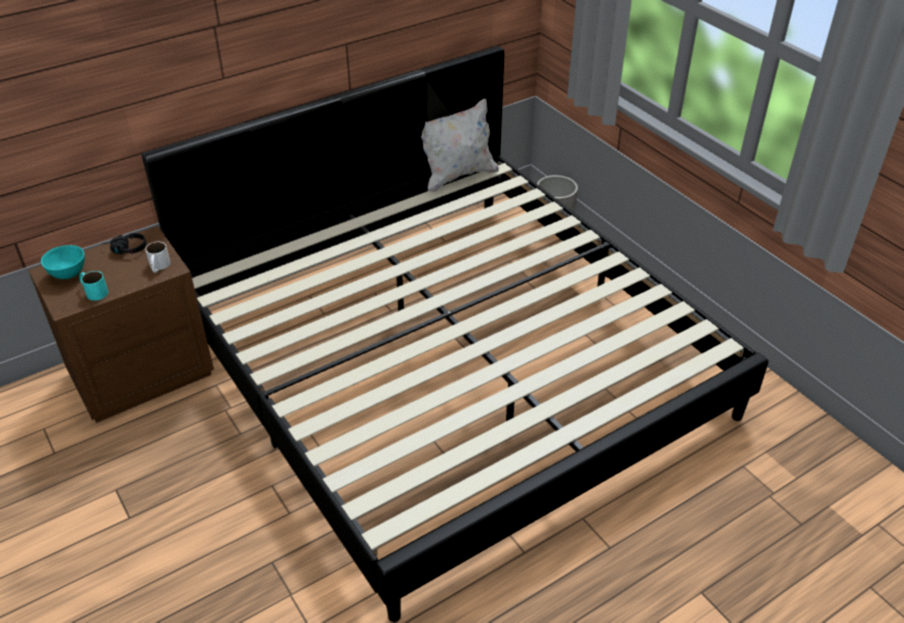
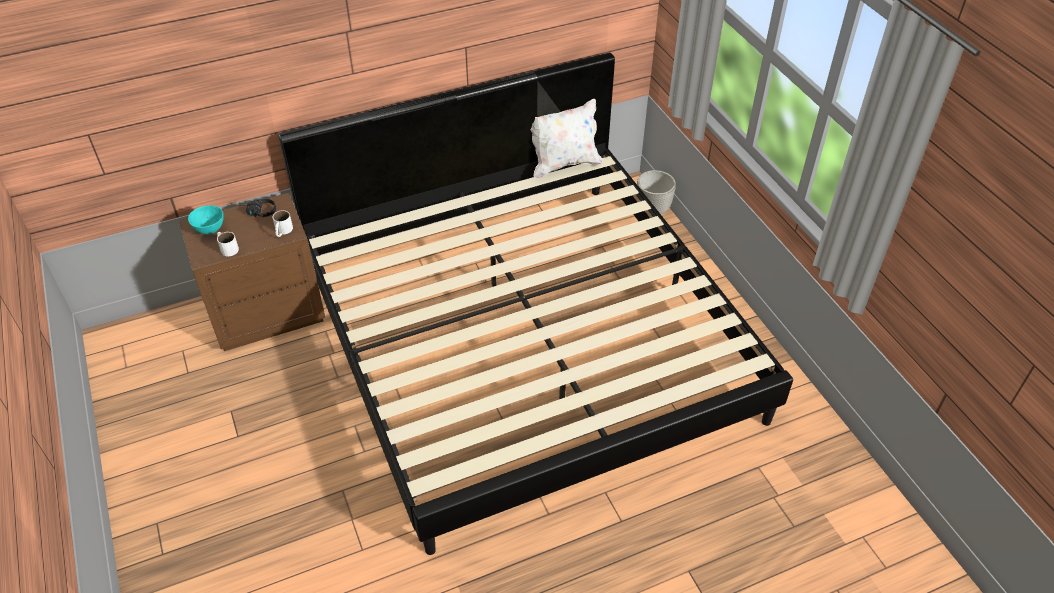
camera: 10 degrees right, 5 degrees up
(93, 291) = (227, 248): turquoise mug -> white mug

